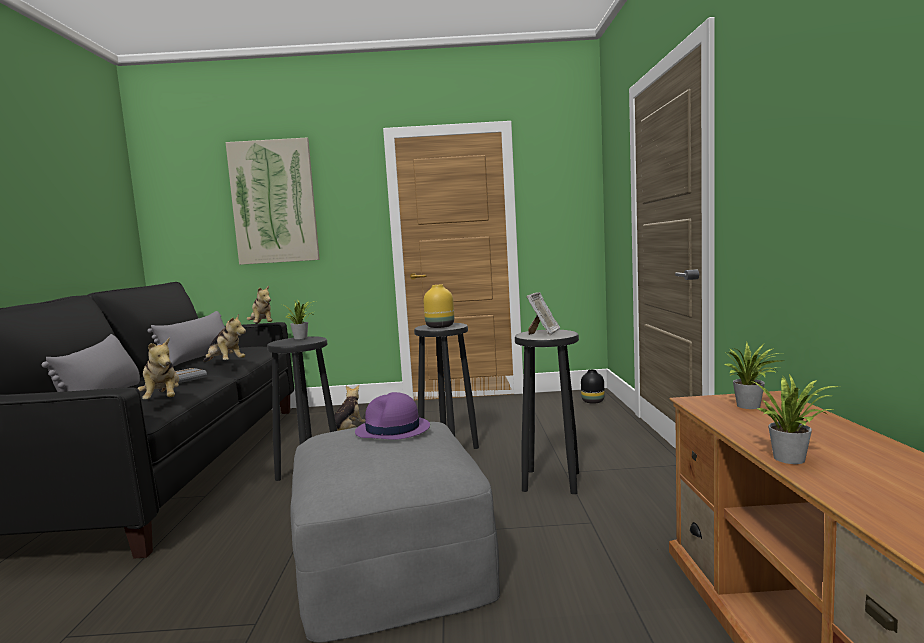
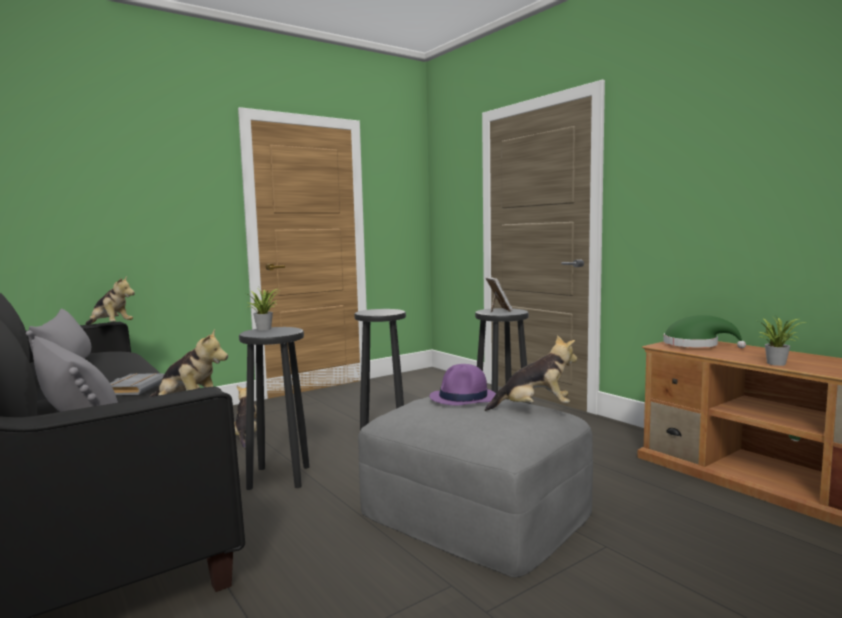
camera: 35 degrees left, 0 degrees up
(225, 363) = (136, 369): plush toy -> plush toy (534, 409)
(274, 202) = (105, 175): picture -> none
(439, 327) = (383, 312): yellow vase -> none
(593, 402) = (439, 377): black vase -> none
(751, 406) = (695, 345): potted plant -> green hat

